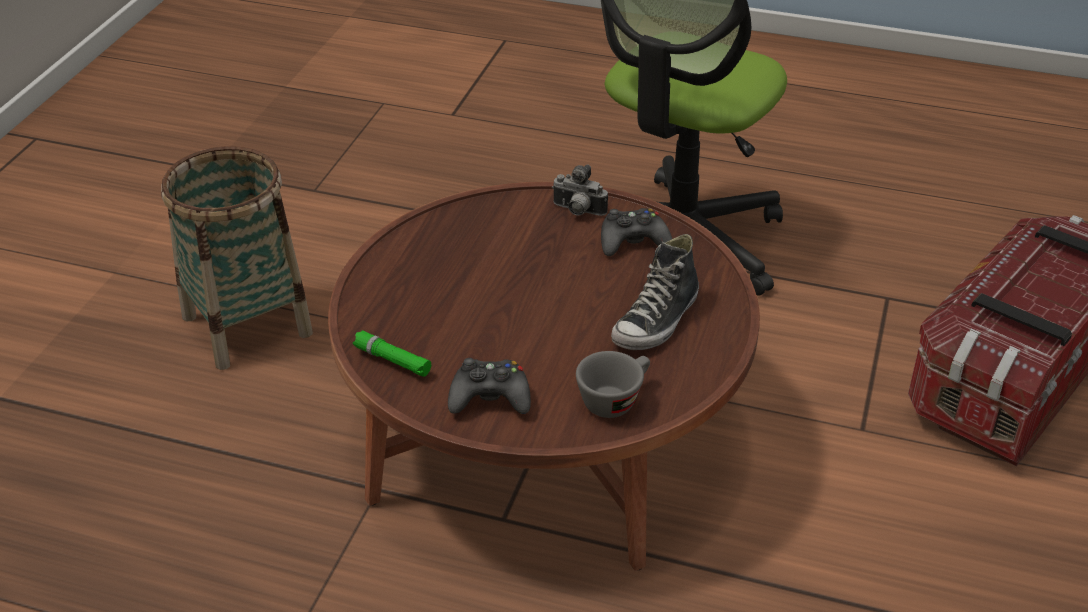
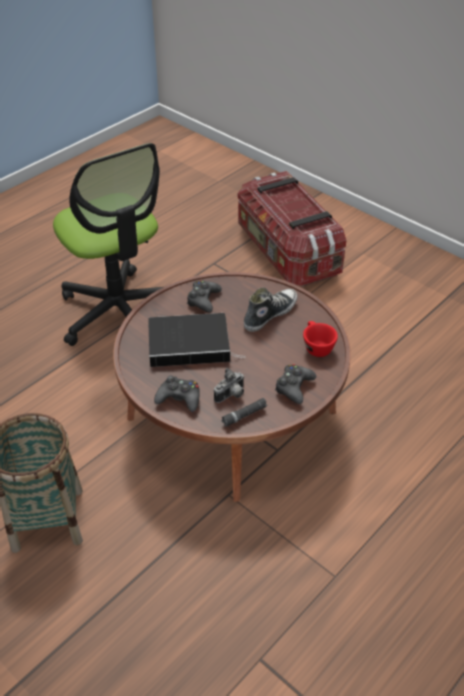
camera: 65 degrees left, 5 degrees up
(391, 284) = (179, 398): none -> black game controller
(392, 360) = (244, 415): green flashlight -> black flashlight
(521, 261) = (191, 344): none -> book
(577, 211) = (164, 310): camera -> camera (231, 395)
(615, 399) = (316, 346): grey cup -> red cup
(656, 322) = (270, 314): shoe -> shoe turned 105 degrees counterclockwise

